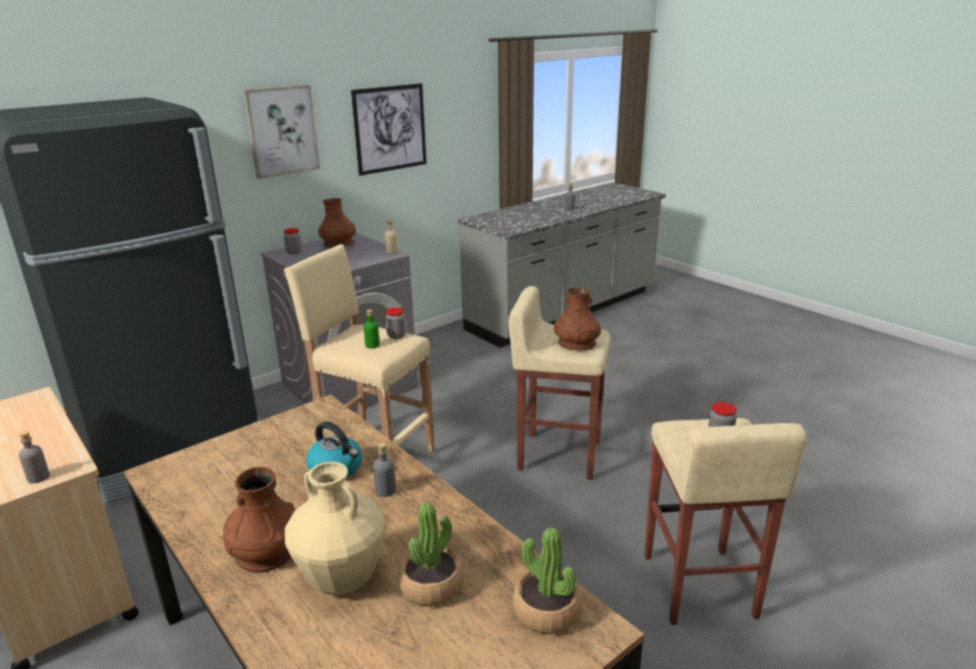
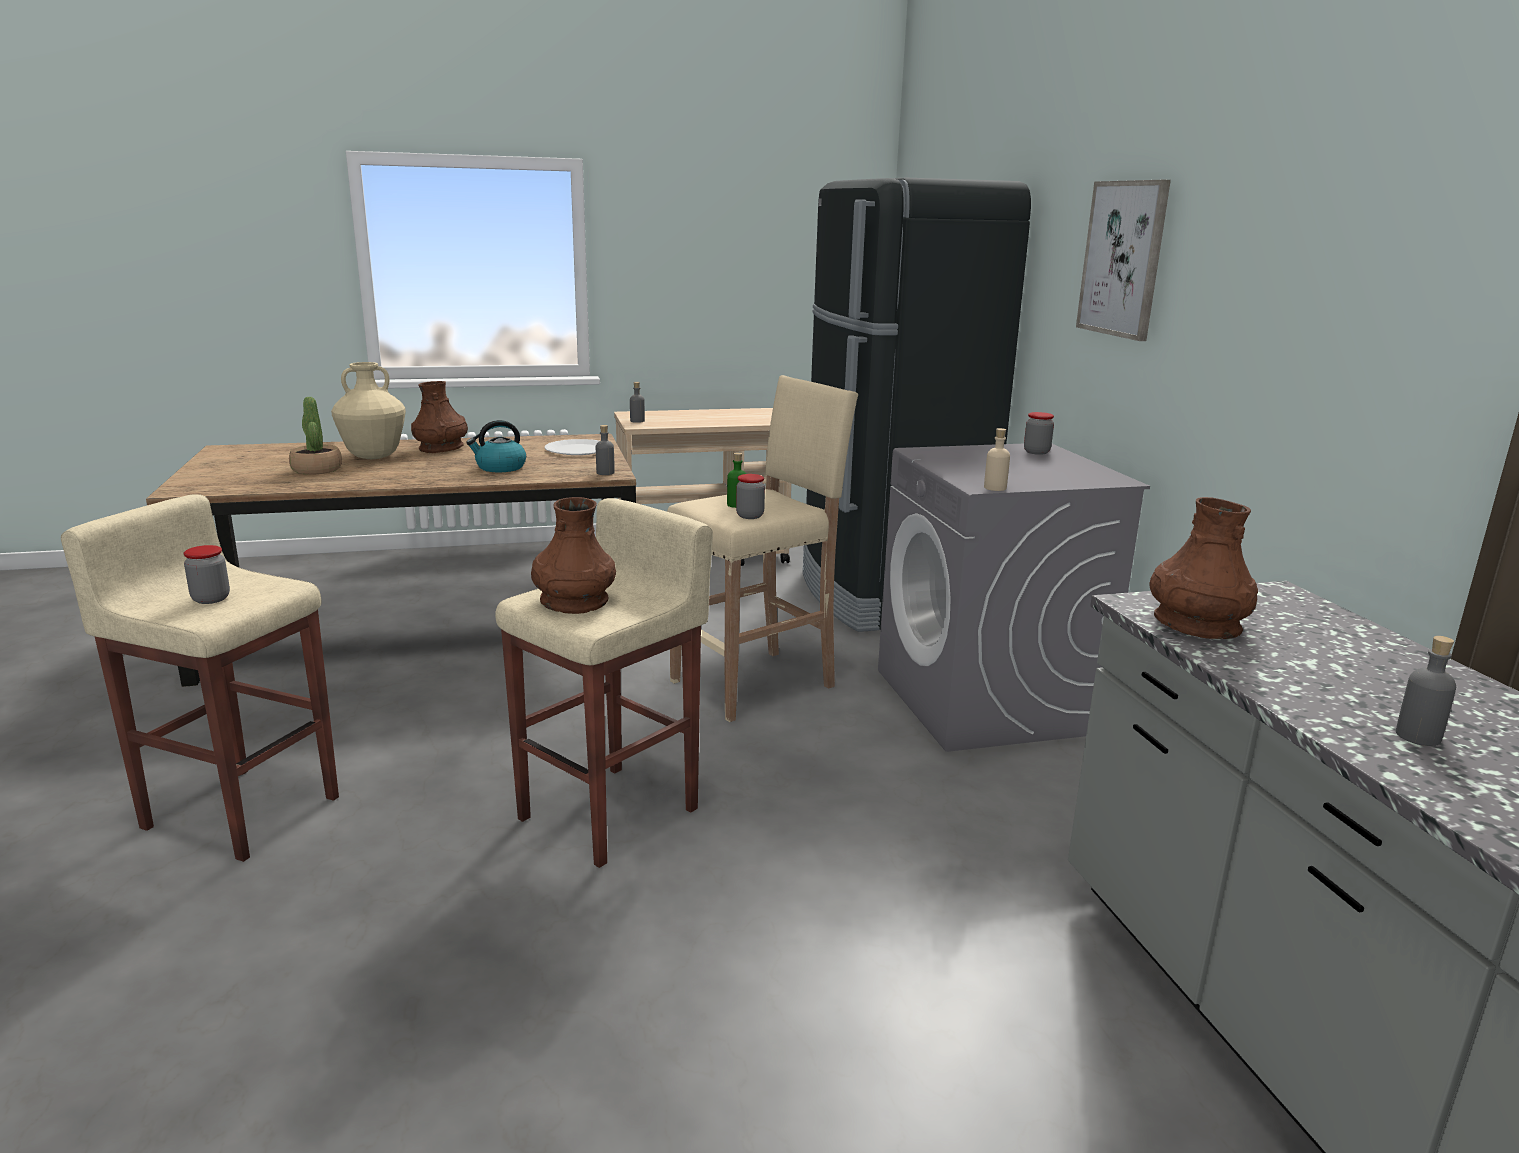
camera: 115 degrees right, 5 degrees down
(228, 458) = (578, 450): none -> white plate
(338, 244) = (1066, 471): brown vase -> brown vase (1196, 625)
(385, 491) = (439, 474): grey bottle -> grey bottle (605, 473)
(390, 128) = (1275, 301): picture -> none
(546, 611) = (225, 485): potted plant -> none

